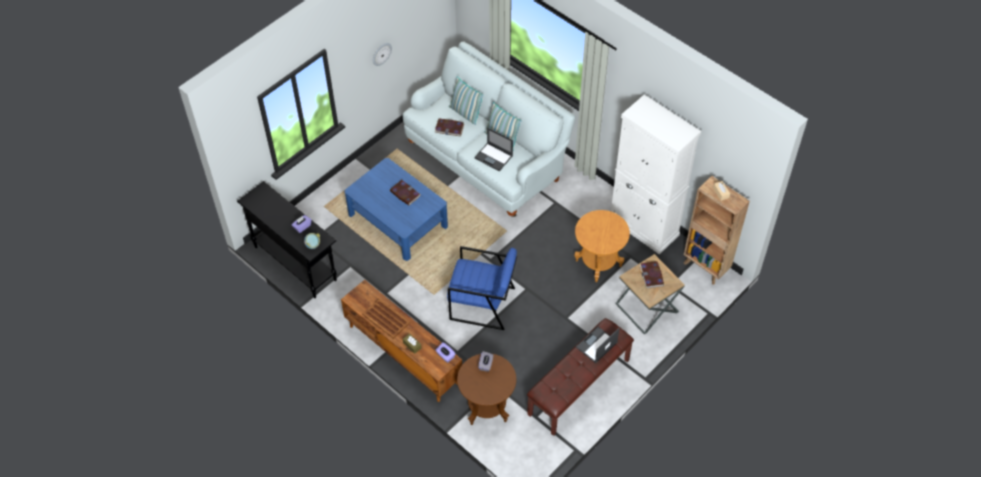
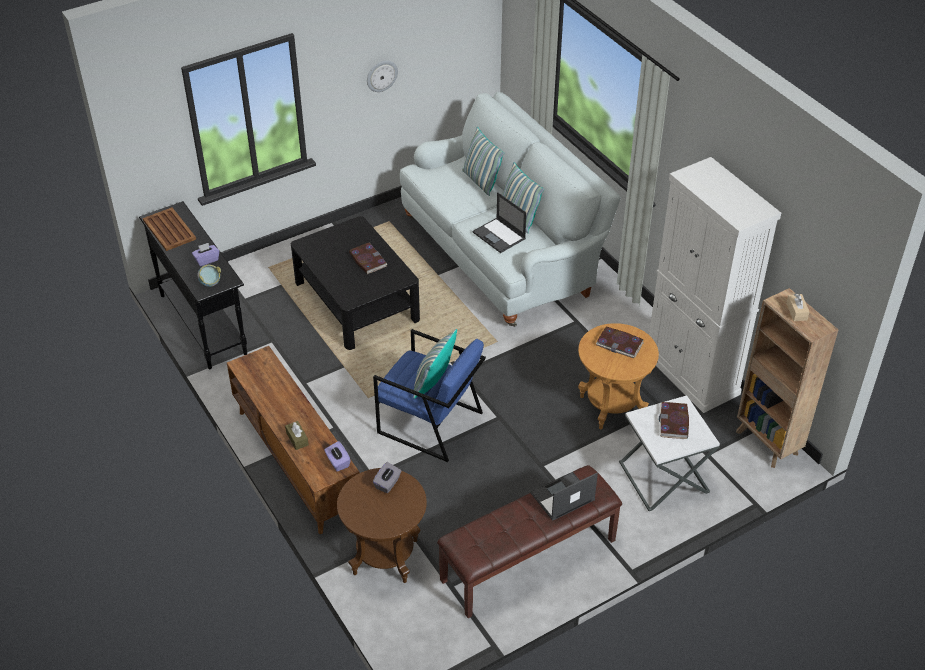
camera: 15 degrees right, 10 degrees down
(386, 319) = (276, 399): brown tray -> brown tray (169, 230)
(398, 220) = (357, 301): blue coffee table -> black coffee table
(449, 128) = (453, 193): book -> book (619, 344)
(485, 280) = (434, 382): none -> pillow
(646, 307) = (663, 477): brown side table -> white side table

